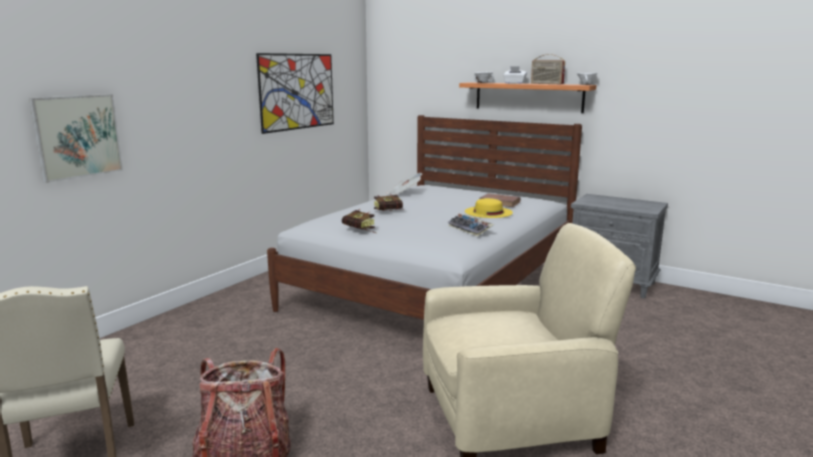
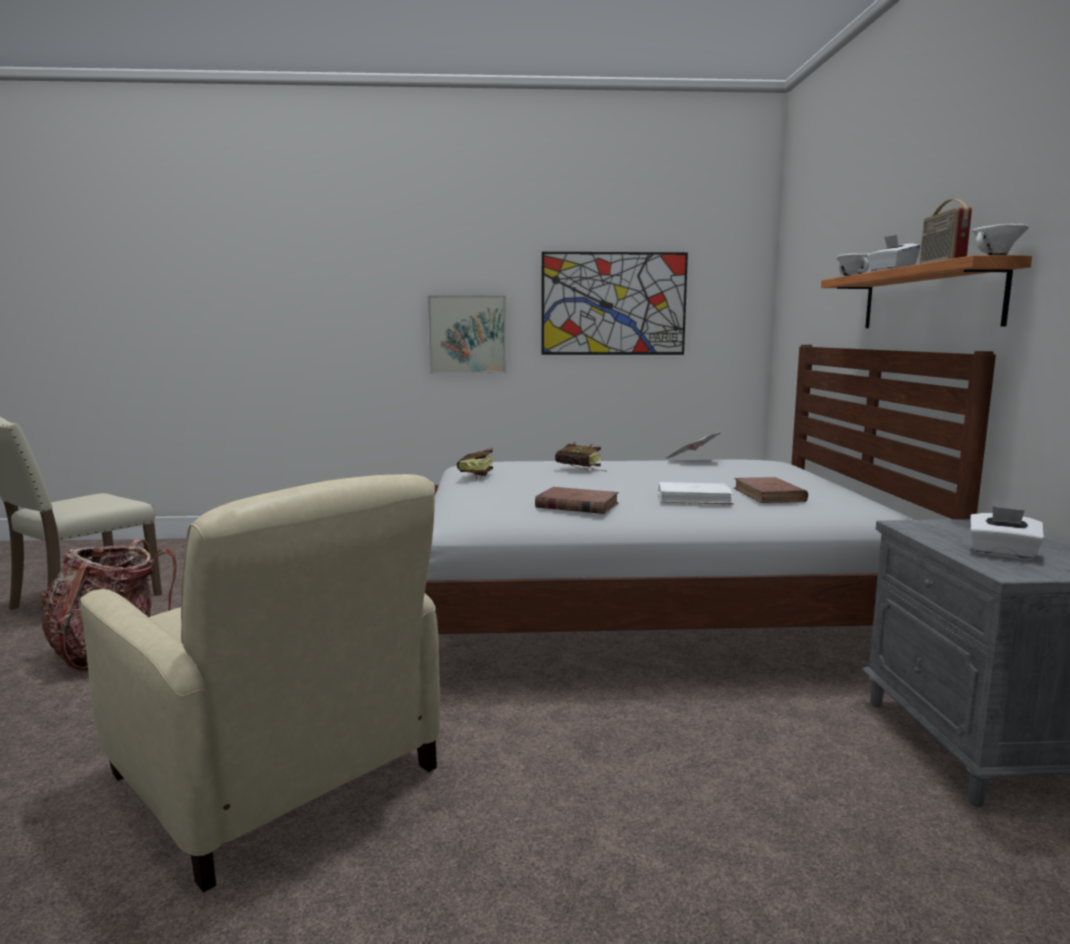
camera: 55 degrees right, 5 degrees down
(78, 136) = (301, 333): picture -> picture (467, 334)
(471, 229) = (576, 505): keyboard -> brown book
(488, 212) = (694, 498): yellow hat -> white book
(629, 205) = (1002, 553): none -> white tissue box

